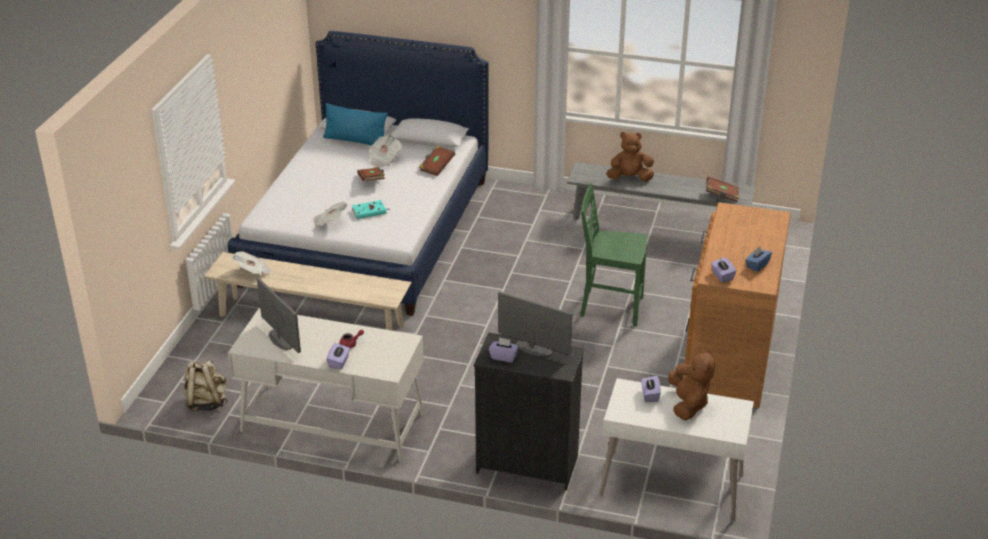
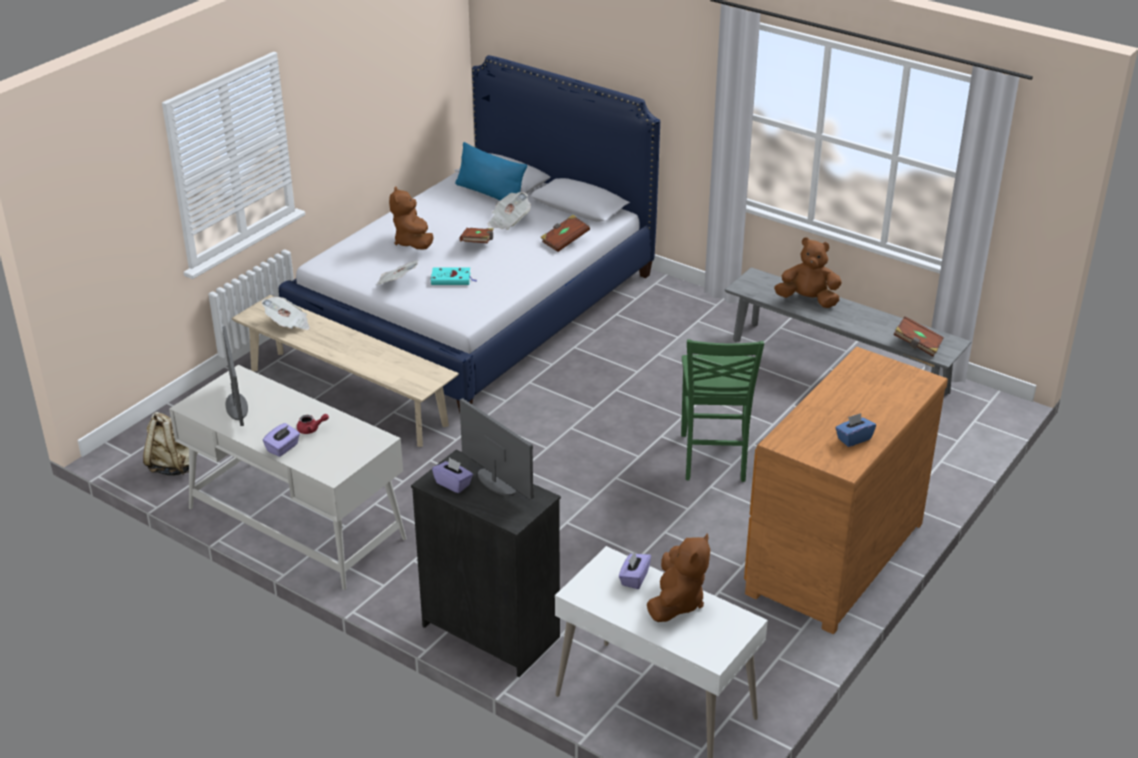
camera: 20 degrees right, 0 degrees up
(321, 189) = (413, 243): none -> brown plush toy
(610, 307) = (714, 459): green chair -> green chair turned 120 degrees counterclockwise
(722, 276) = (796, 443): purple tissue box -> none

